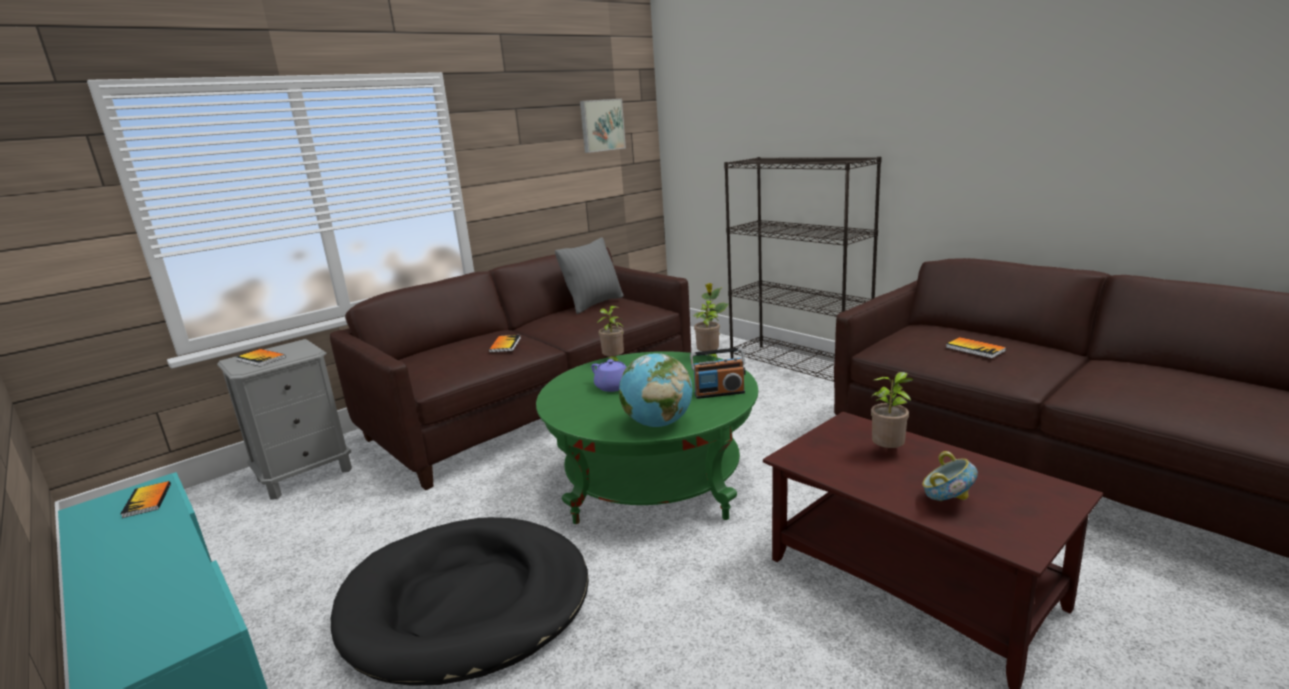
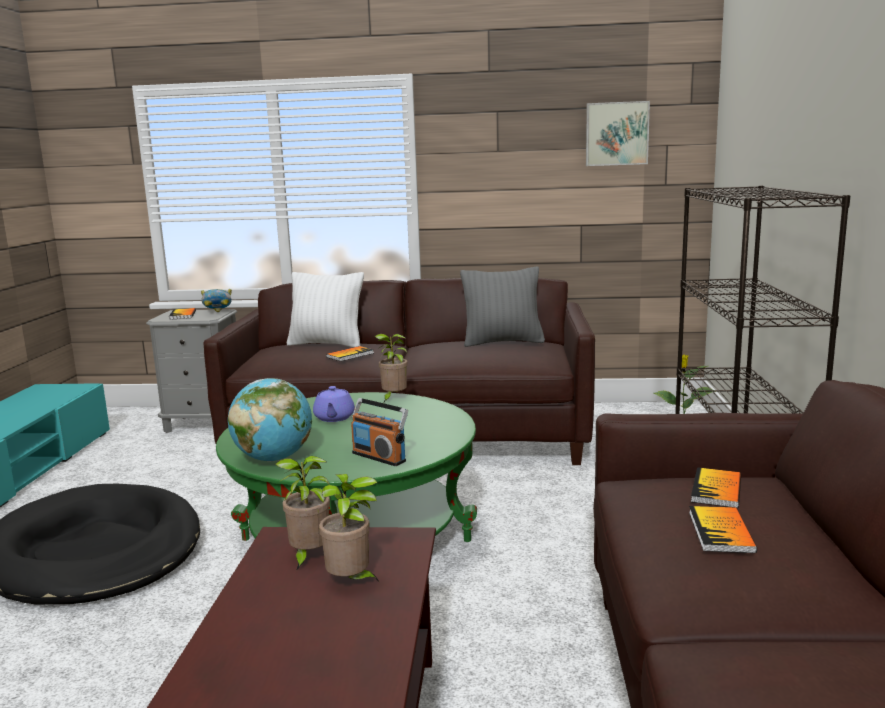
camera: 45 degrees right, 5 degrees down
(147, 500) = (61, 394): book -> book (716, 489)
(453, 344) = (327, 344): none -> white pillow
(709, 357) = (467, 424): potted plant -> potted plant (308, 557)
(946, 501) = (252, 651): bowl -> bowl (218, 312)

